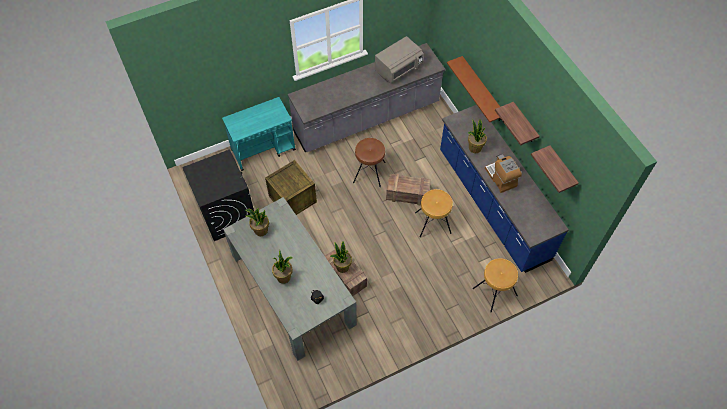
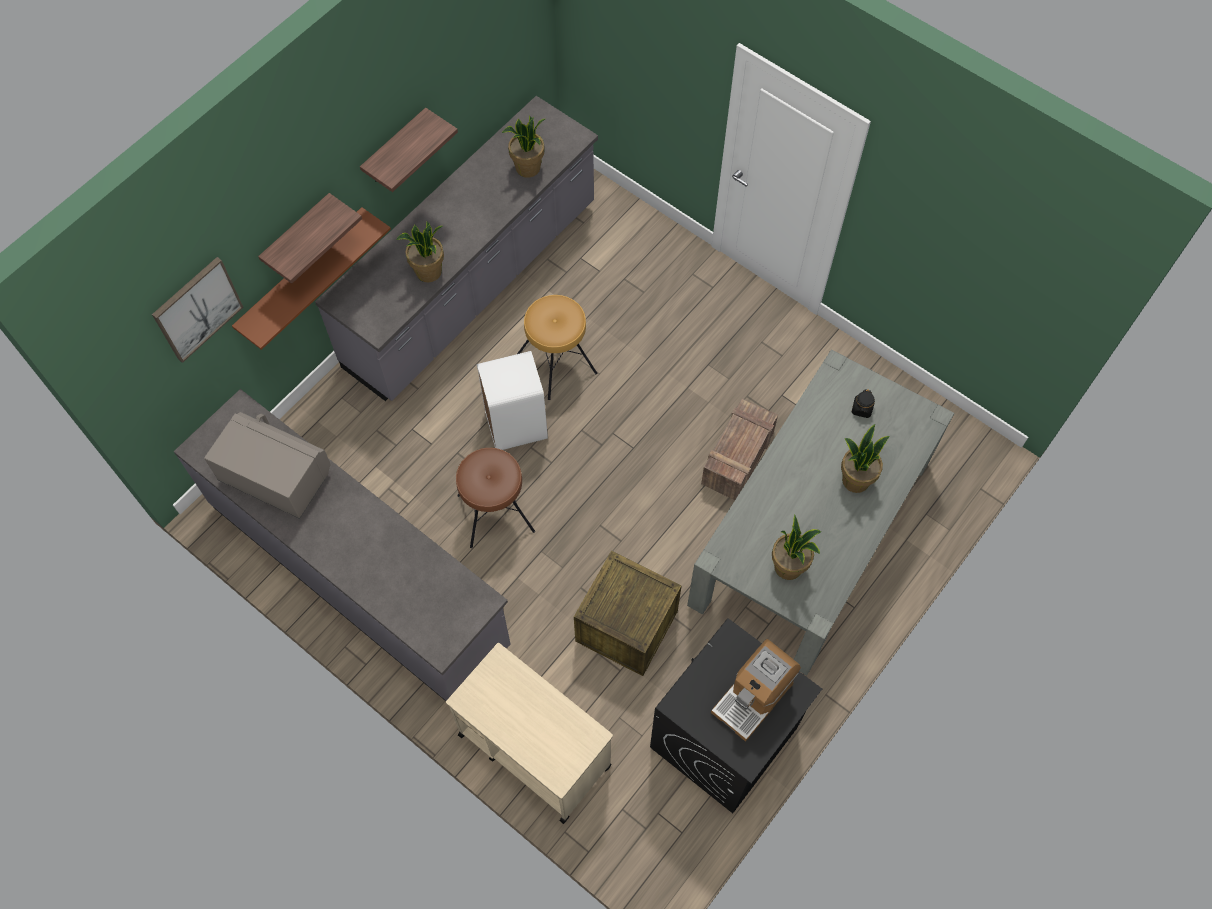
camera: 115 degrees left, 5 degrees up
(263, 149) = (533, 749): turquoise cart -> beige cart
(342, 267) = (743, 444): potted plant -> potted plant (528, 168)
(408, 194) = (515, 425): crate -> white trash can
(460, 30) = (197, 309): none -> picture
(492, 205) = (473, 286): blue counter -> grey counter
(494, 291) = (642, 232): brown stool -> none
(501, 178) = (478, 212): coffee machine -> coffee machine (753, 697)
(562, 169) = (479, 65): shelf -> shelf (298, 235)

